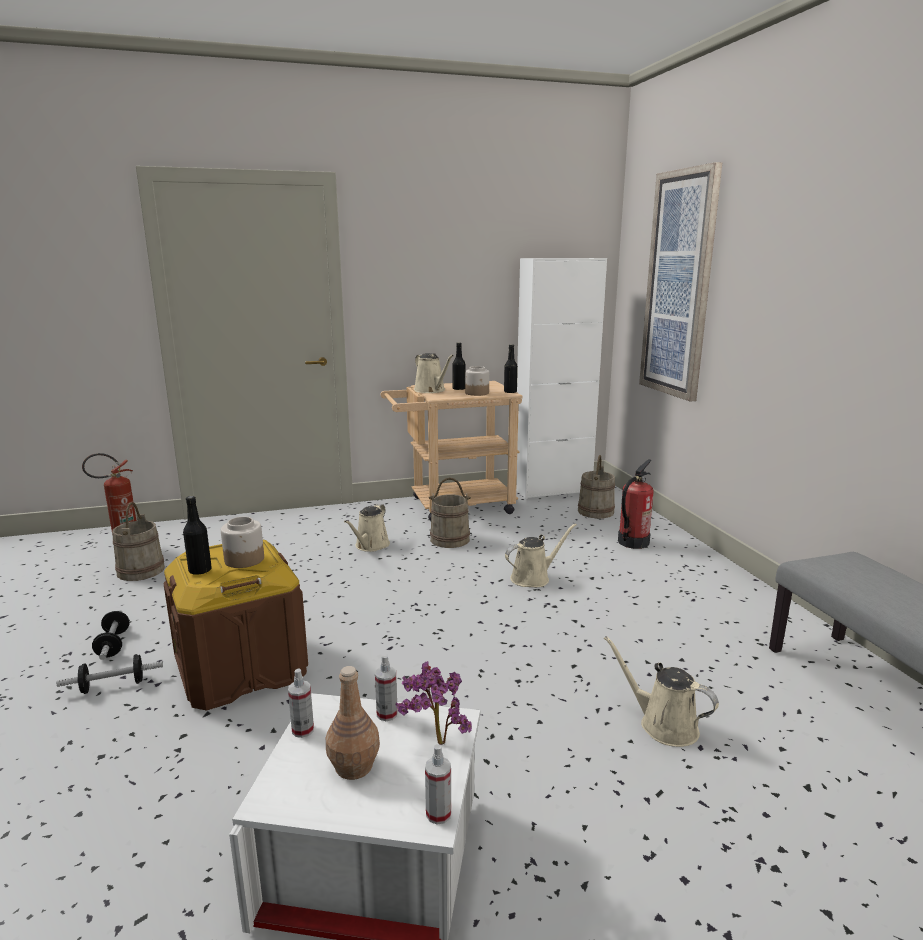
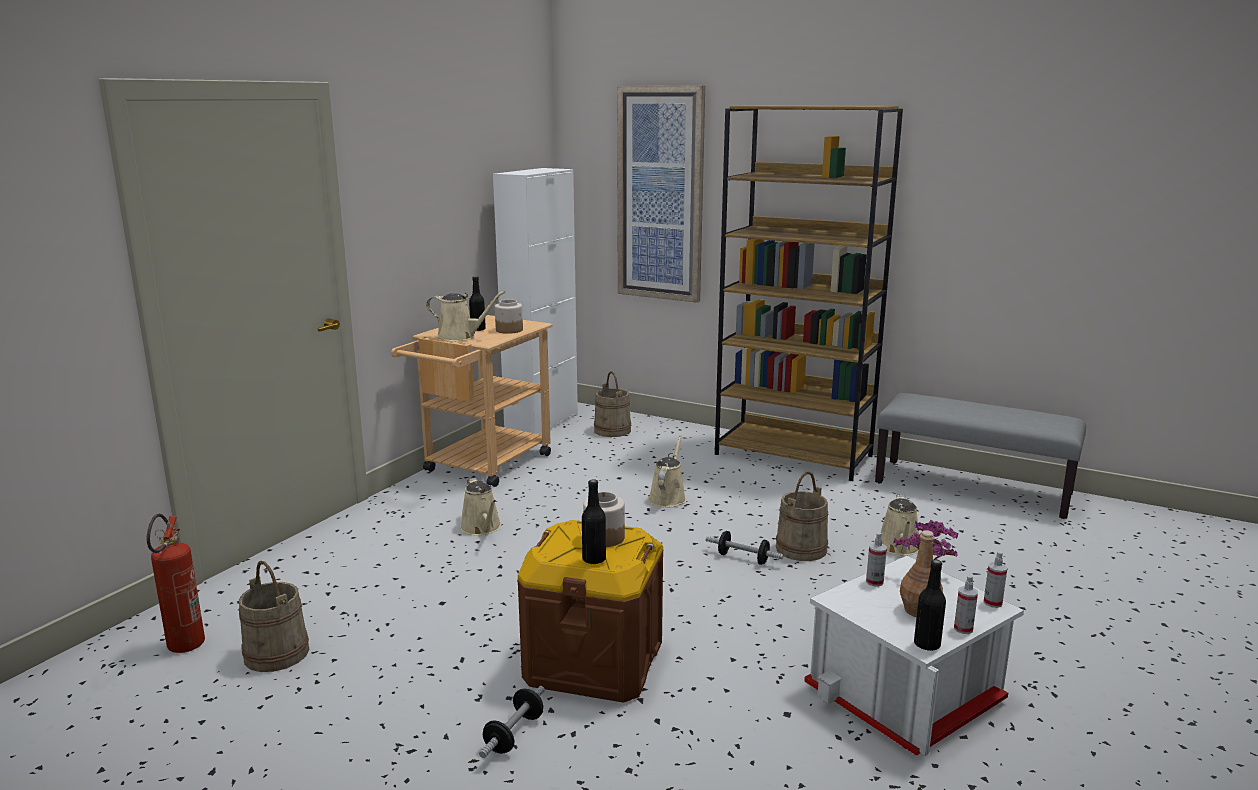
camera: 45 degrees left, 0 degrees up
(113, 645) = (428, 714): dumbbell -> dumbbell (743, 558)
(303, 730) = (856, 613): spray bottle -> spray bottle (963, 629)
(450, 539) = (542, 495): beige bucket -> beige bucket (801, 548)
(510, 392) = (534, 323): black bottle -> black bottle (927, 644)
(632, 542) = (683, 445): fire extinguisher -> none
(663, 724) = (899, 548): beige watering can -> beige watering can turned 75 degrees counterclockwise
(726, 588) = (794, 455): none -> brown bookcase

